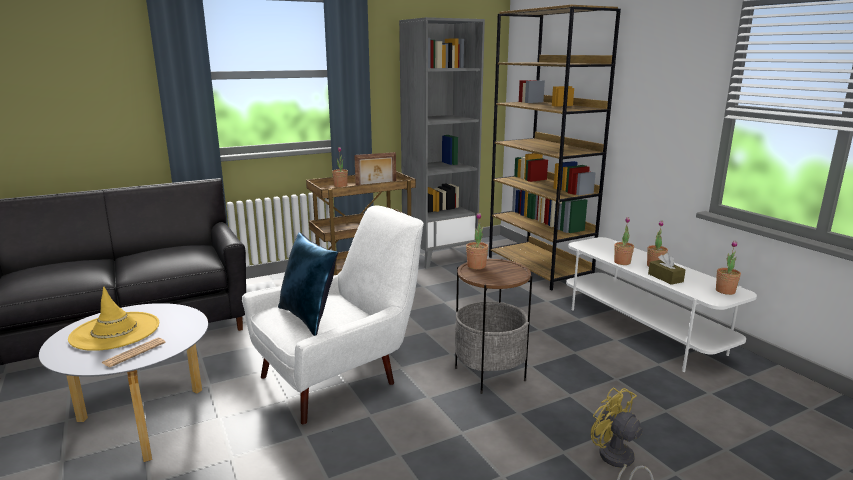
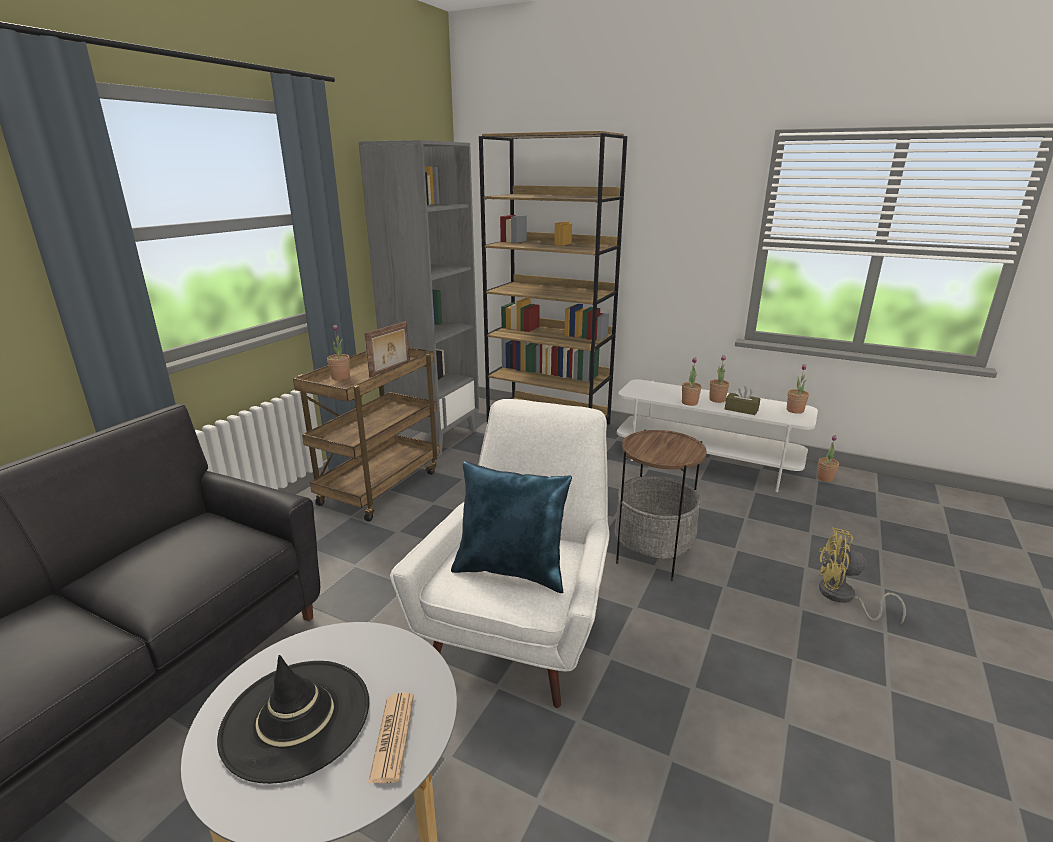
camera: 35 degrees left, 5 degrees up
(115, 331) = (296, 718): yellow hat -> black hat
(476, 266) = (640, 445): potted plant -> potted plant (825, 478)

